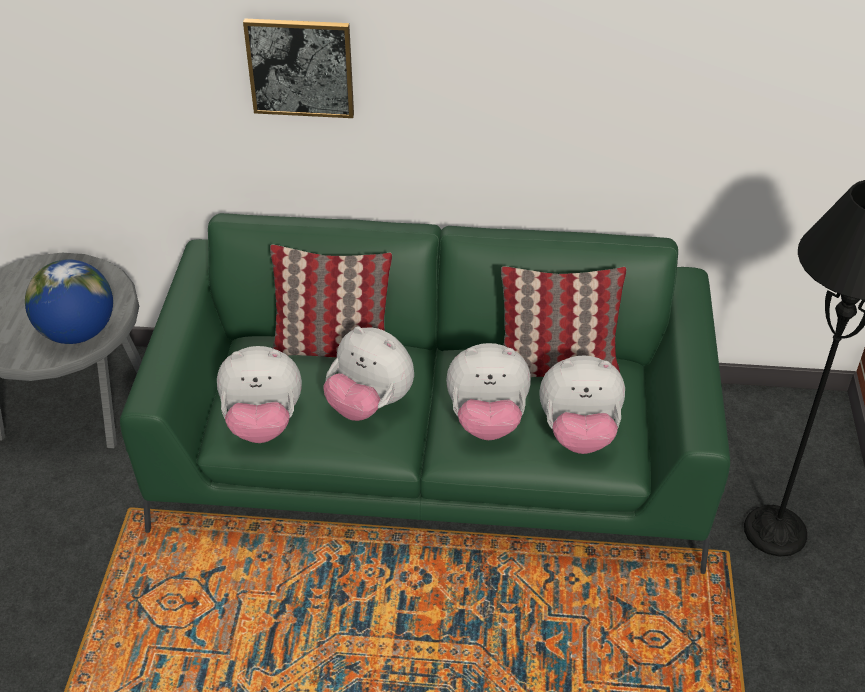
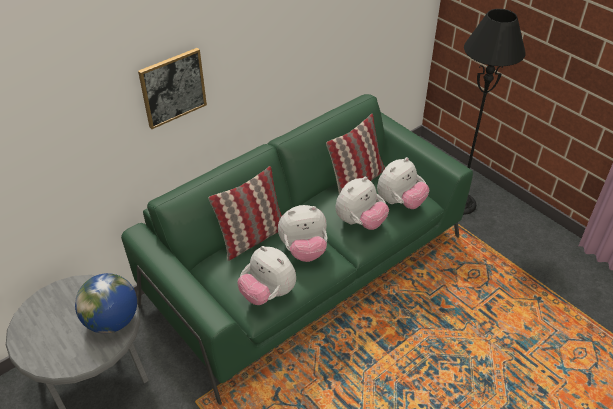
camera: 45 degrees left, 0 degrees up
(263, 423) = (268, 293): plush toy -> plush toy turned 90 degrees clockwise

